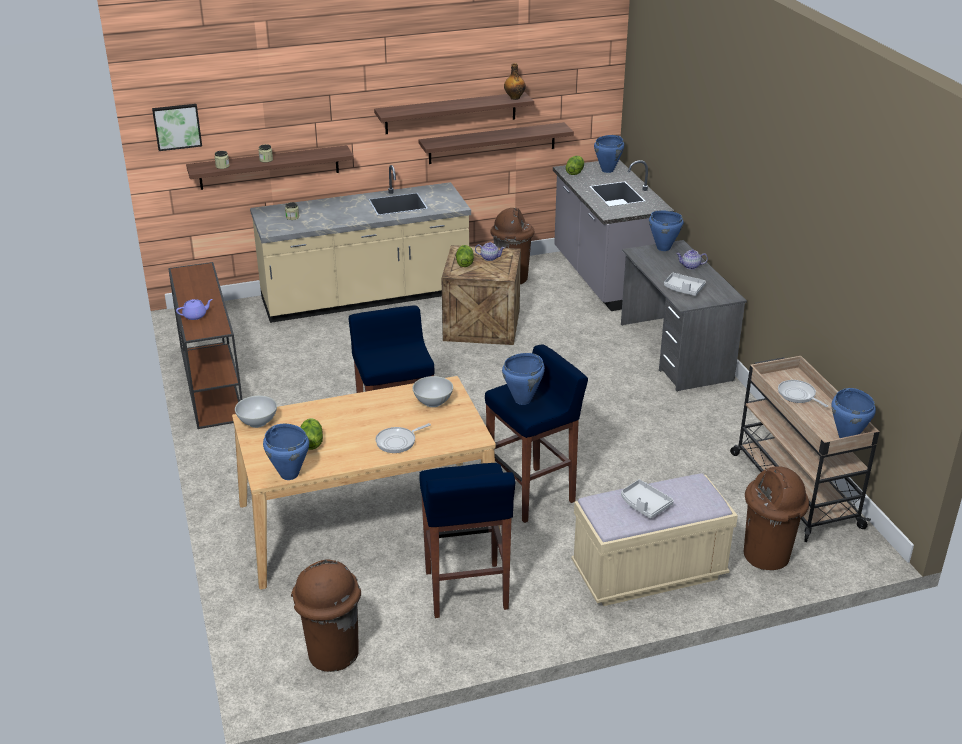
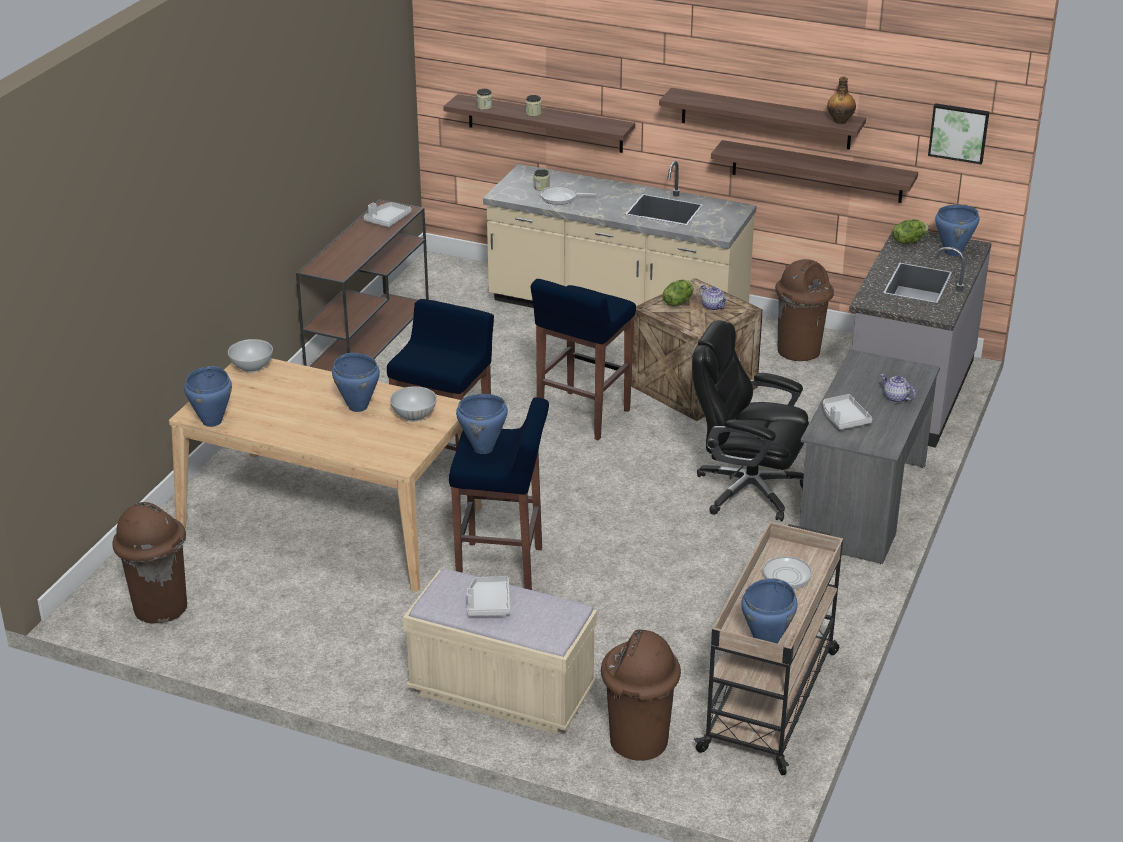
camera: 40 degrees right, 0 degrees up
(177, 126) = (452, 49): picture -> picture (959, 132)
(195, 316) = (337, 253): purple teapot -> none
(198, 279) = (387, 220): none -> grey tray
(311, 443) = (265, 404): lettuce -> none
(398, 442) = (333, 436): frying pan -> frying pan (561, 198)
(466, 591) = (325, 618): blue stool -> blue stool (582, 416)
(602, 373) = (747, 490): none -> black office chair
(663, 248) = (898, 366): blue cooking pot -> blue cooking pot (358, 406)

